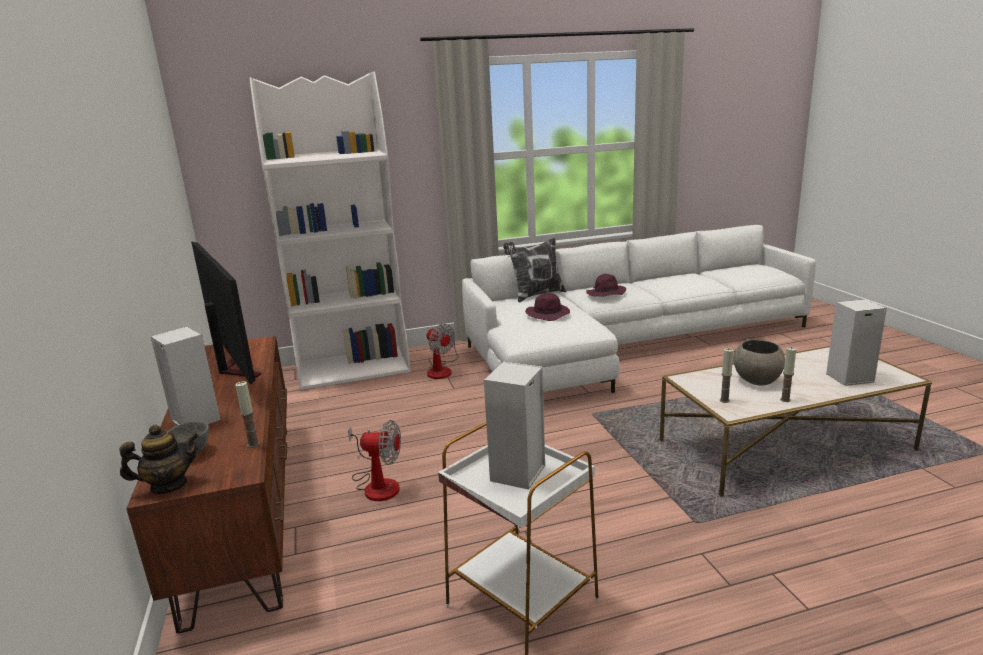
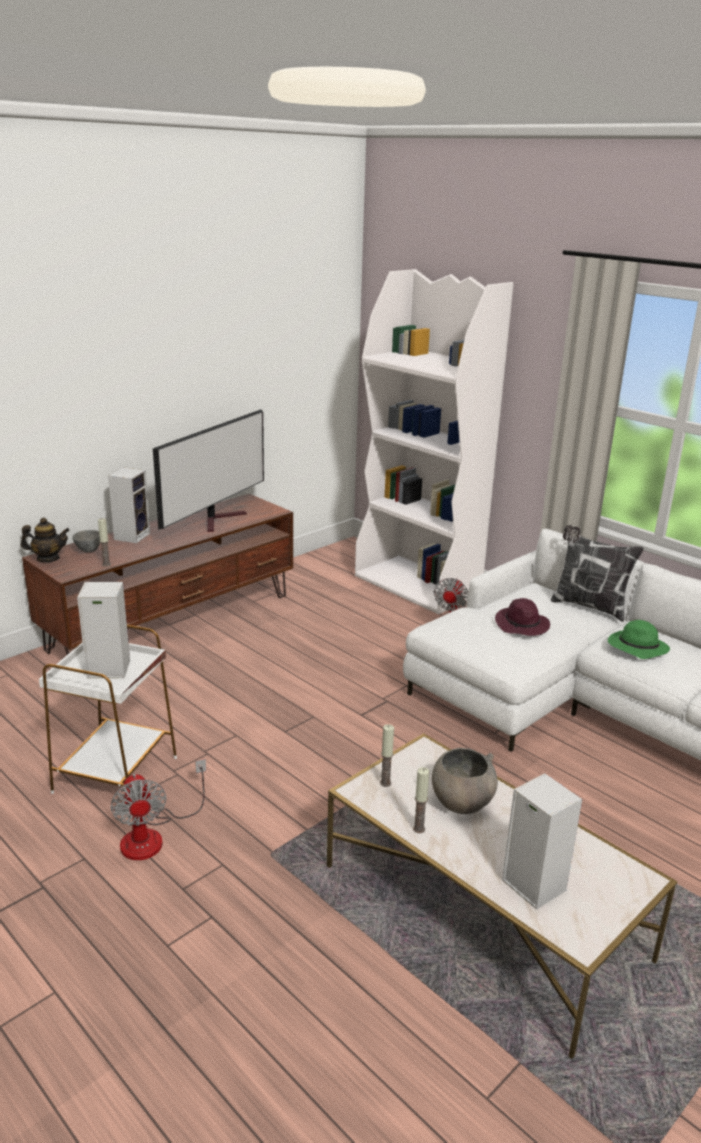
camera: 60 degrees right, 5 degrees up
(169, 485) = (48, 558): teapot -> teapot turned 45 degrees counterclockwise
(377, 484) = (233, 663): fan -> fan (153, 835)
(606, 294) = (636, 648): purple hat -> green hat

